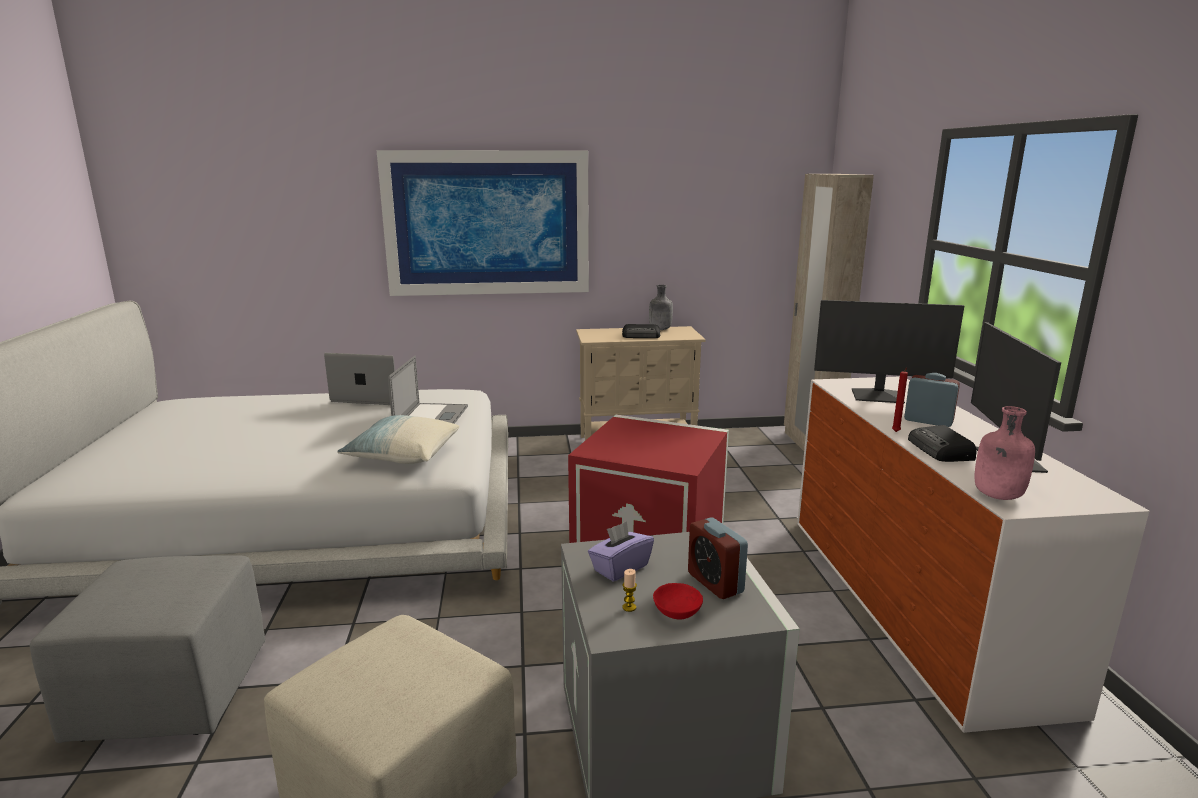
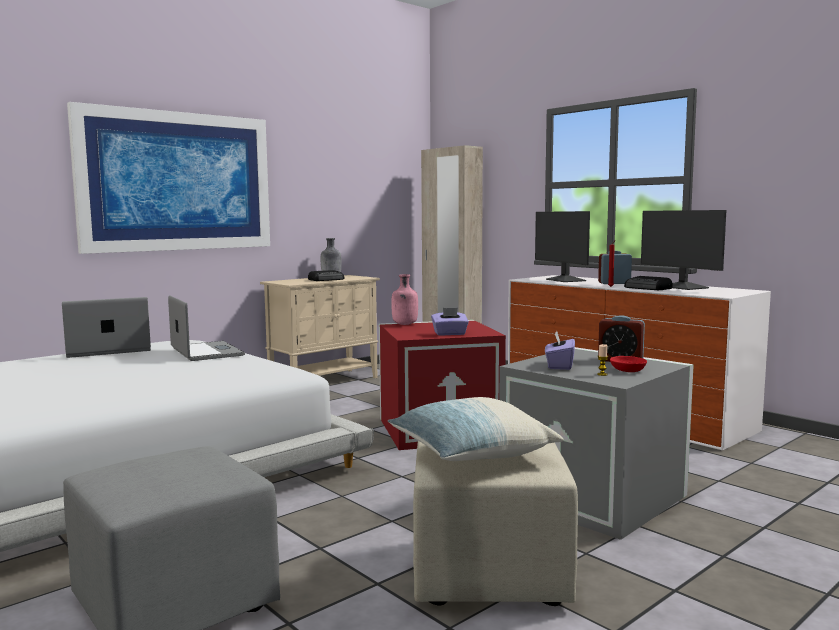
camera: 35 degrees left, 10 degrees down
(403, 455) = (236, 370): pillow -> pillow (470, 454)
(642, 456) = (450, 334): none -> purple tissue box
(878, 396) = (564, 280): monitor -> monitor turned 90 degrees clockwise
(997, 496) = (710, 294): pink bottle -> pink bottle (404, 324)

